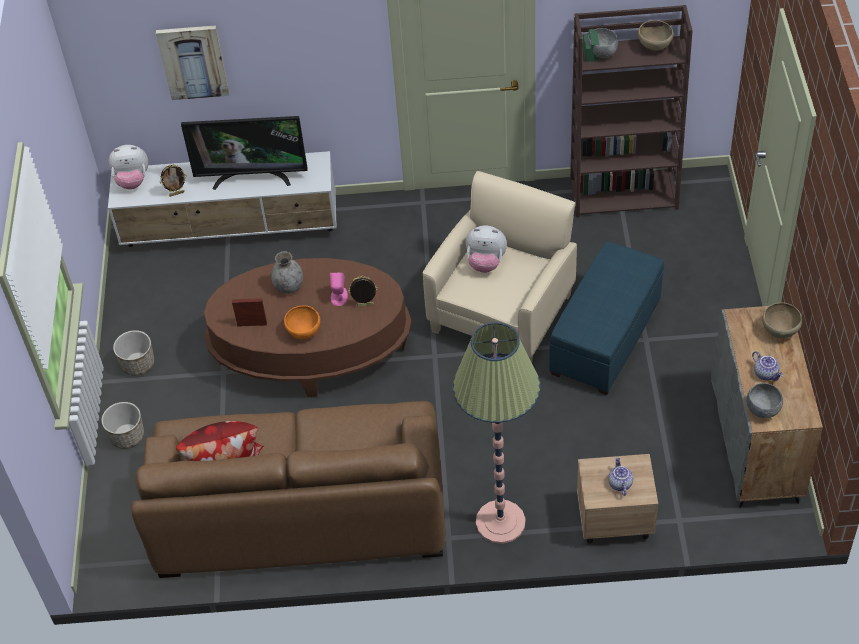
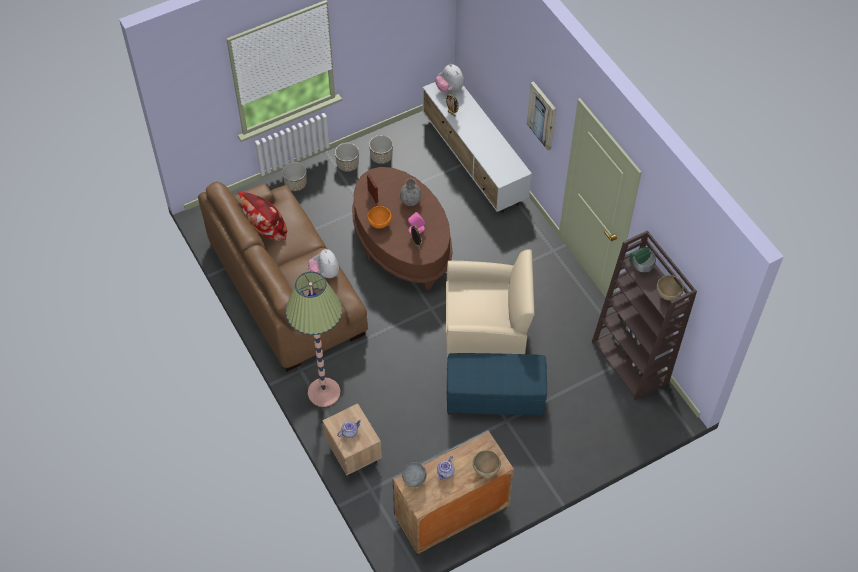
camera: 60 degrees right, 5 degrees up
(153, 322) = (381, 157): none -> planter
(193, 61) = (497, 57): picture -> picture (542, 115)
(252, 177) = (486, 144): television -> none
(486, 262) = (487, 295): plush toy -> plush toy (324, 273)

